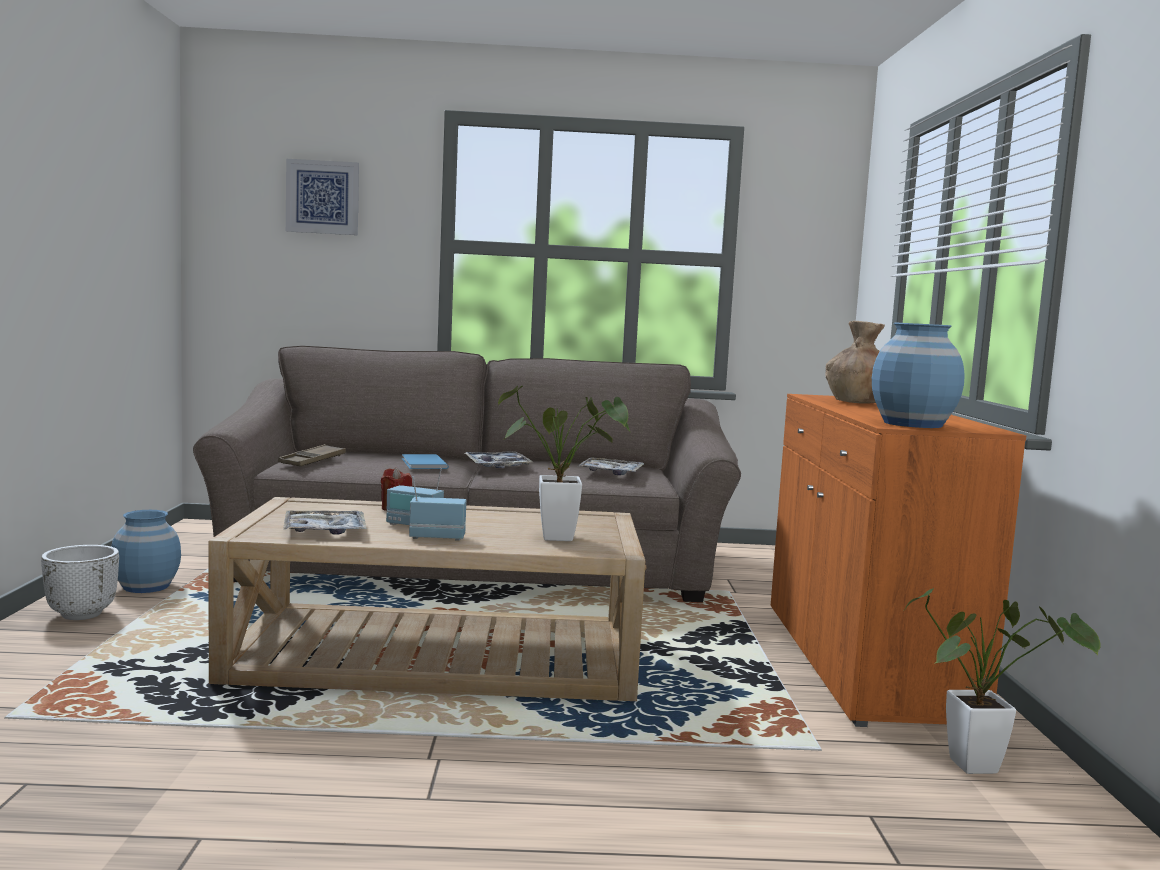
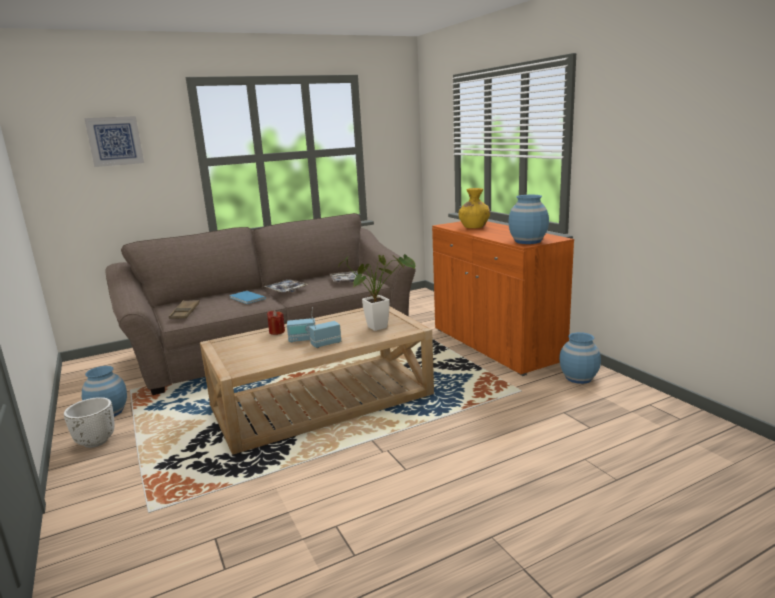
camera: 25 degrees left, 10 degrees up
(324, 531) = (267, 356): tray -> none
(857, 403) = (474, 227): brown vase -> yellow vase
(984, 766) = (578, 378): potted plant -> blue vase

